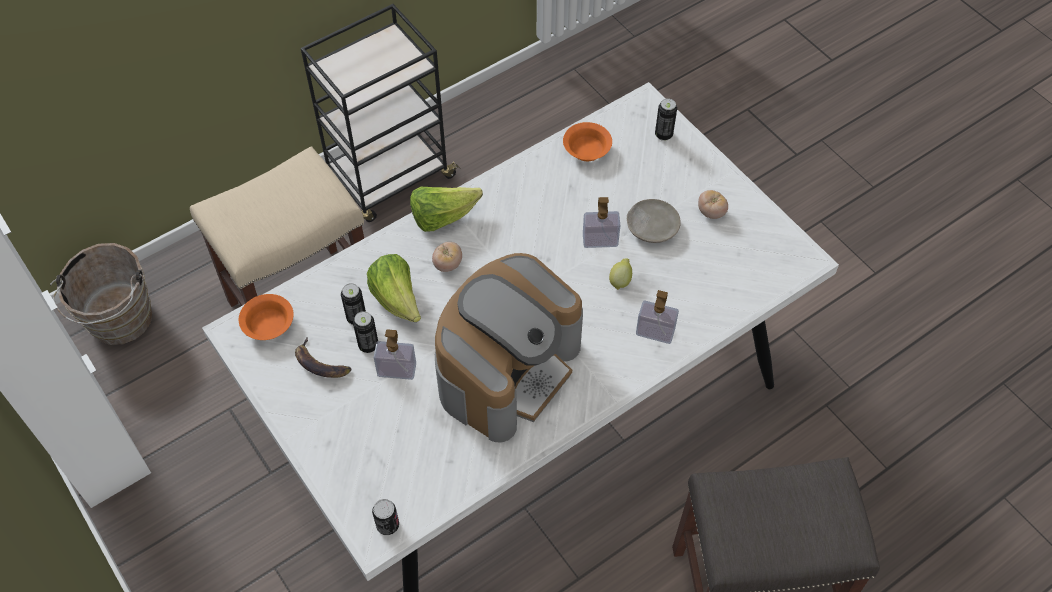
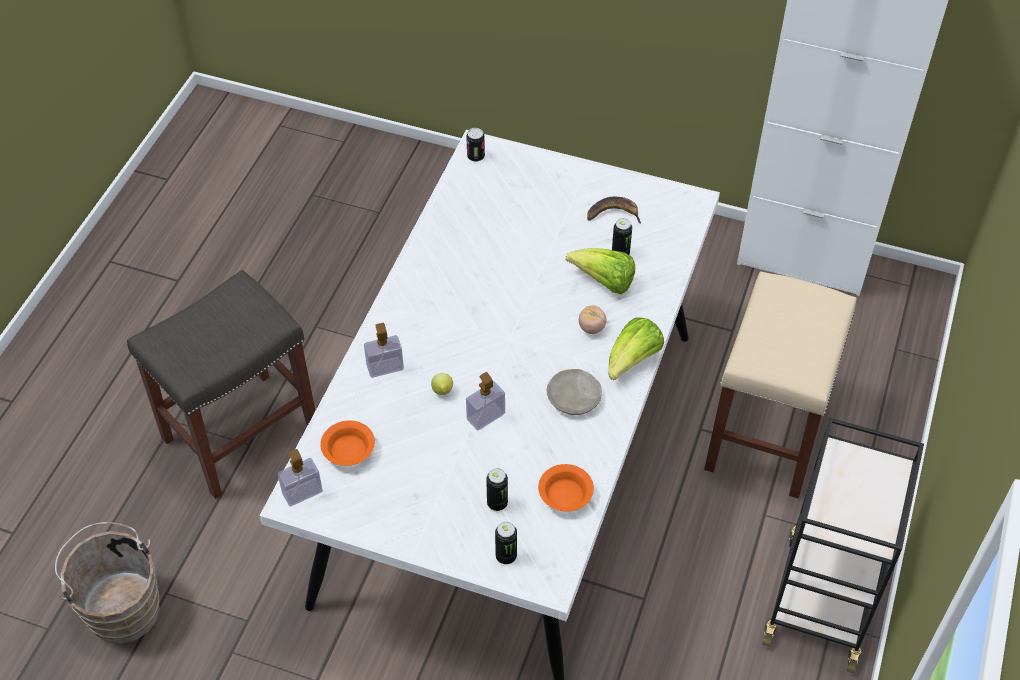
camera: 145 degrees right, 5 degrees down
(119, 323) = (884, 336): brown bucket -> brown bucket (122, 606)
(270, 324) = (675, 218): orange bowl -> orange bowl (348, 452)
(368, 345) = (592, 242): can -> can (497, 503)
(397, 370) = (556, 238): soap dispenser -> soap dispenser (302, 492)
(507, 369) = (478, 281): coffee machine -> none
(652, 226) = (450, 454): beige plate -> beige plate (574, 398)
(711, 212) = (406, 499): tomato -> none

